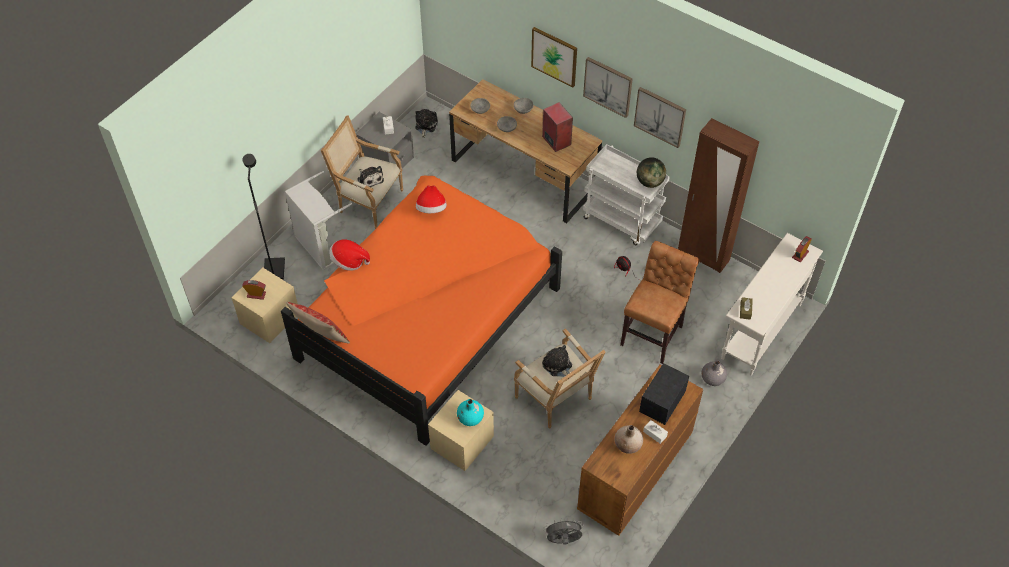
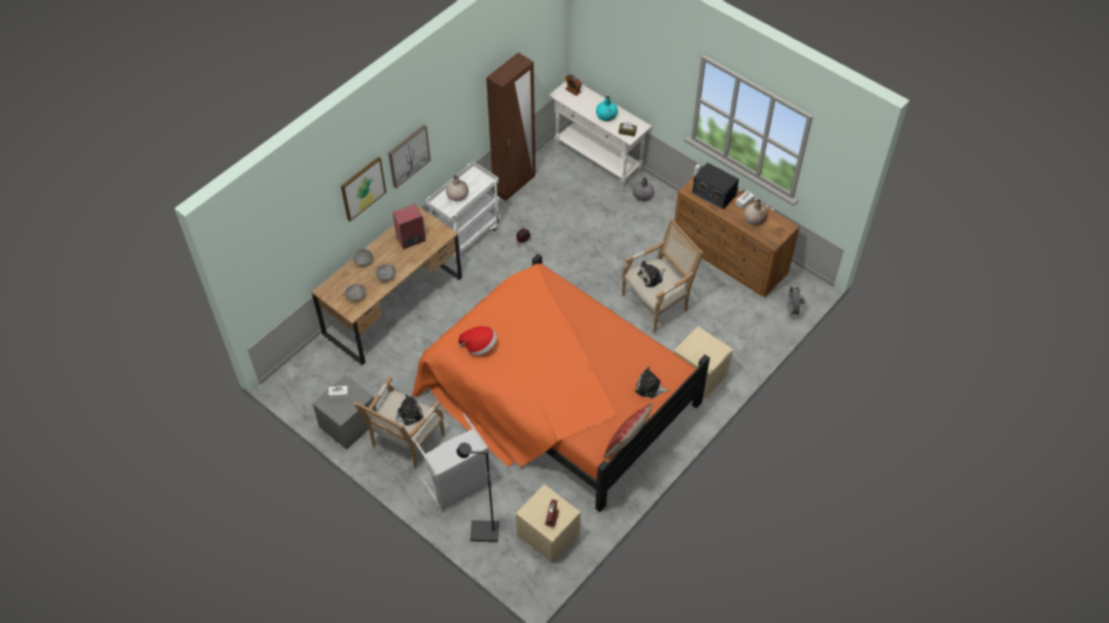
camera: 85 degrees left, 0 degrees up
(349, 261) = (538, 417): hat -> none
(425, 126) = (306, 386): plush toy -> plush toy (649, 387)
(470, 418) = (704, 342): turquoise vase -> turquoise vase (606, 117)
(621, 171) = (457, 196): none -> beige vase
(649, 182) = (474, 178): globe -> none
(653, 333) = (594, 229): brown chair -> none
(660, 116) = (449, 127): picture -> none

